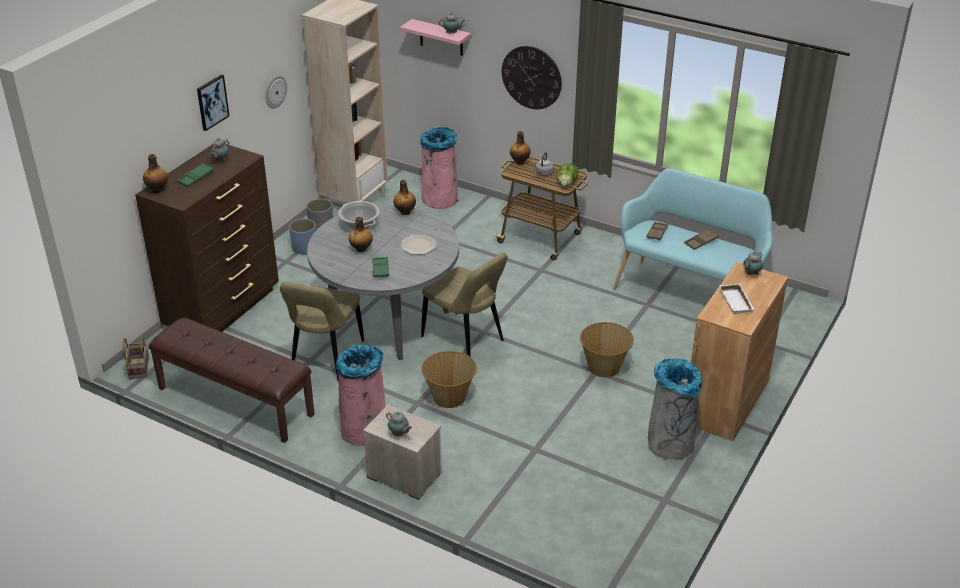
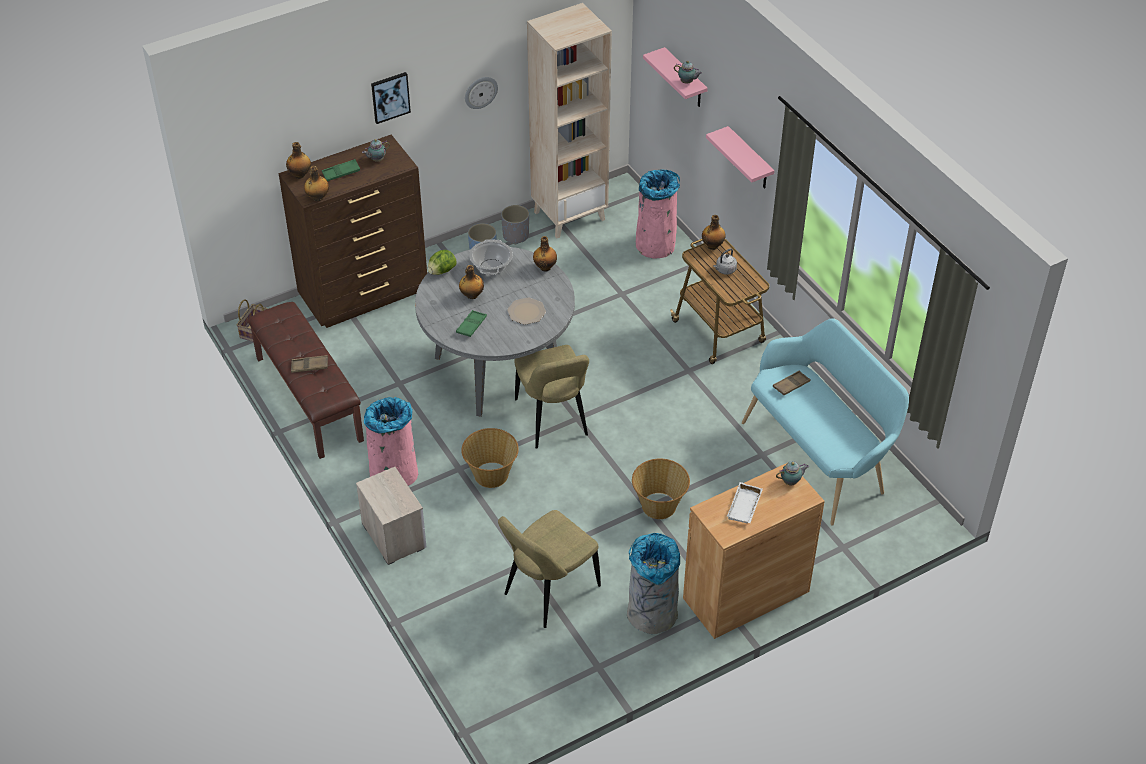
camera: 30 degrees right, 10 degrees up
(190, 200) = (317, 198): none -> bottle
(325, 359) = (413, 387): beige chair -> beige chair (548, 592)
(399, 434) = (381, 500): teapot -> none
(531, 77) = (750, 160): wall clock -> pink shelf
(566, 184) = (737, 291): lettuce -> lettuce (442, 271)
(701, 241) = (828, 414): brown tray -> brown tray (309, 366)

